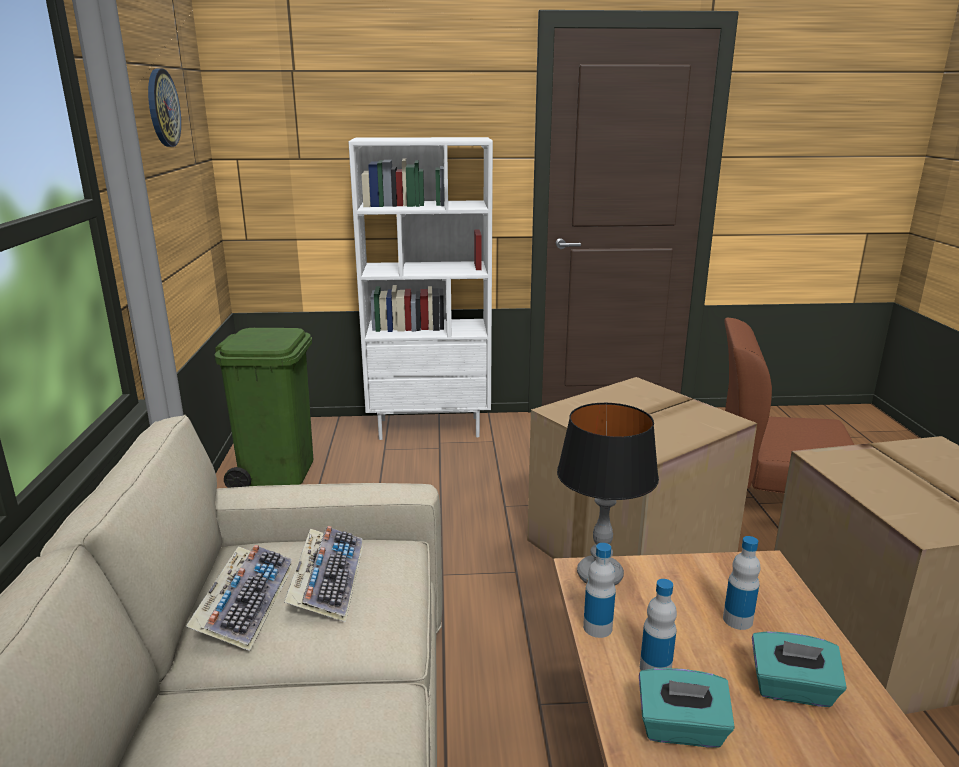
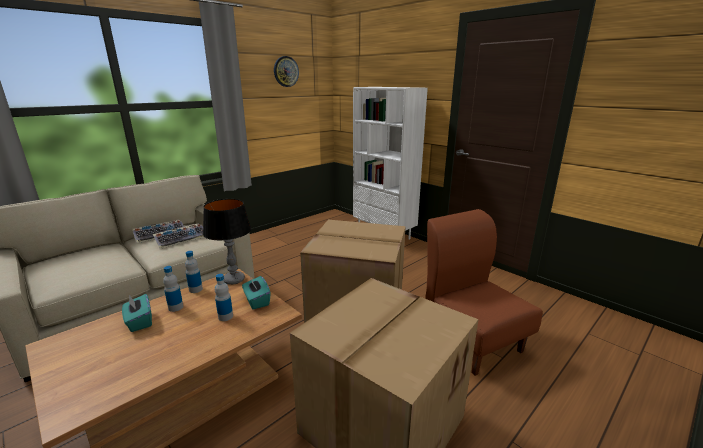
camera: 50 degrees right, 0 degrees up
(277, 472) = (308, 227): green trash can -> none
(792, 689) = (180, 341): turquoise tissue box -> turquoise tissue box (257, 301)

